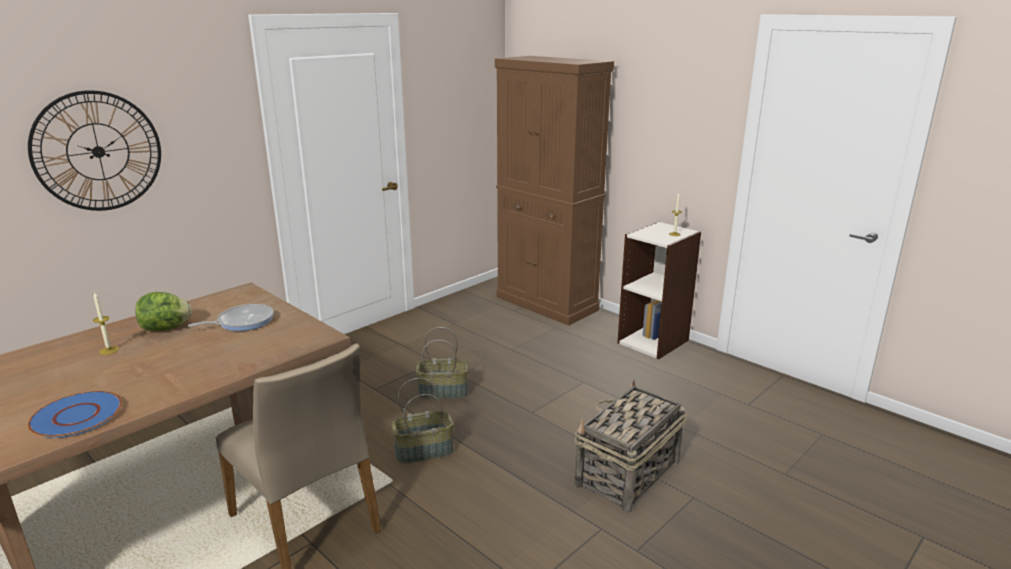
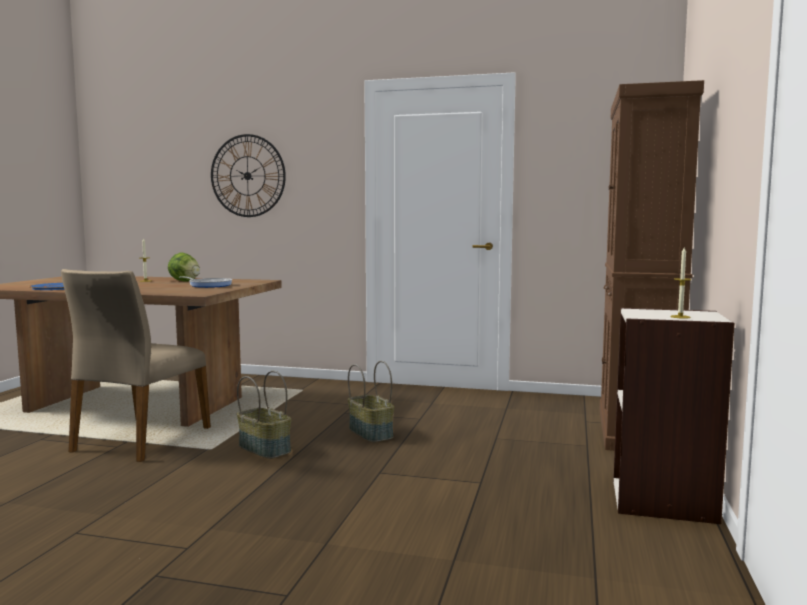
camera: 60 degrees right, 15 degrees down
(627, 474) = (305, 543): basket -> none

